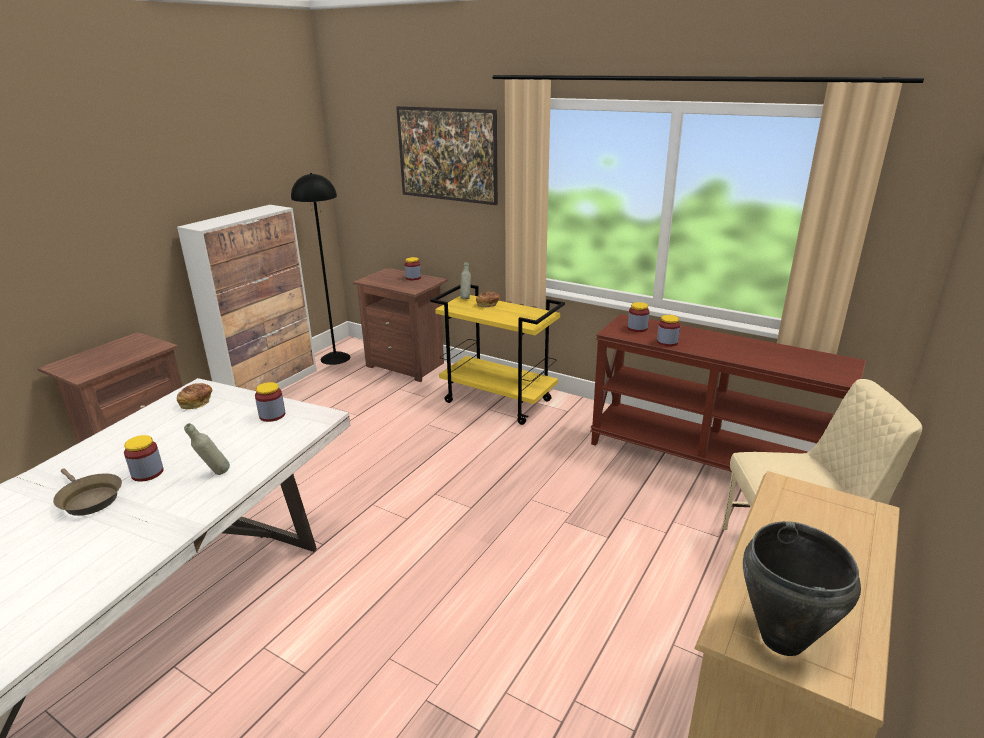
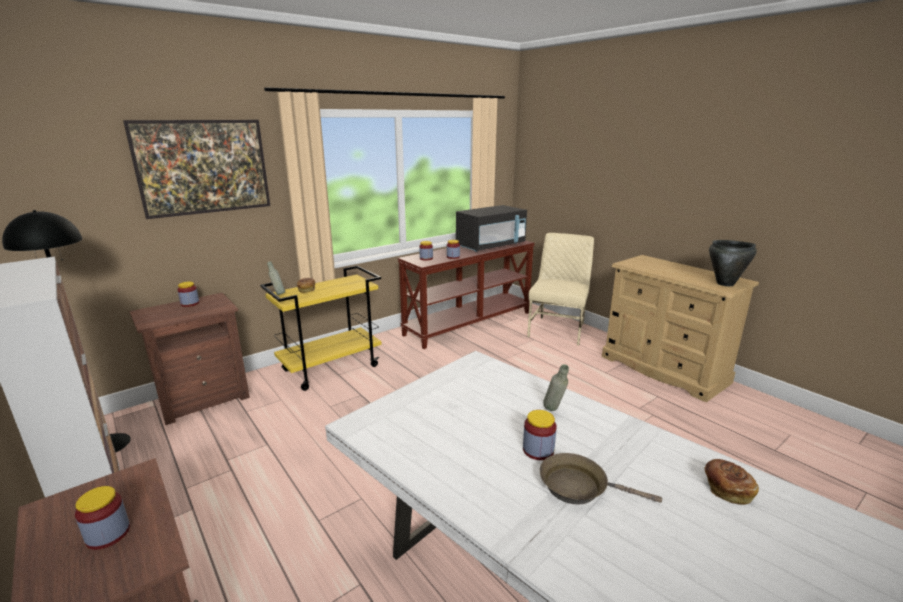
camera: 70 degrees left, 5 degrees down
(88, 499) = (578, 487): brown frying pan -> brown frying pan turned 135 degrees counterclockwise
(197, 403) = (396, 424): bread -> bread (726, 489)
(272, 415) = (458, 382): jar -> jar (108, 534)
(768, 357) = (491, 246): none -> black microwave

